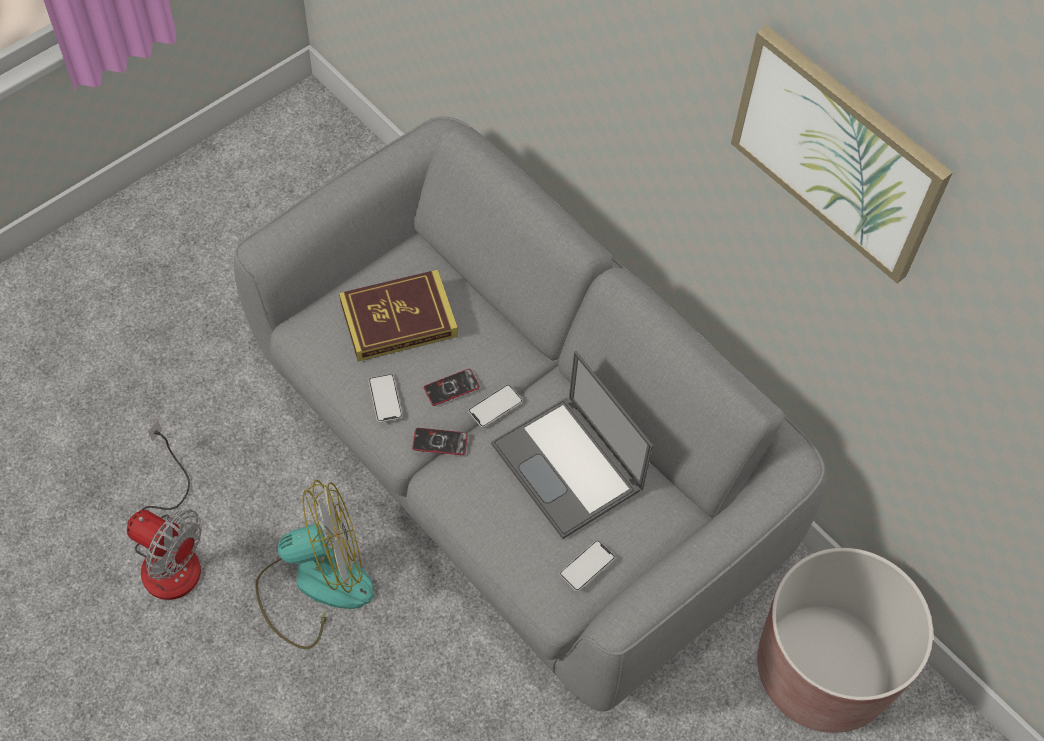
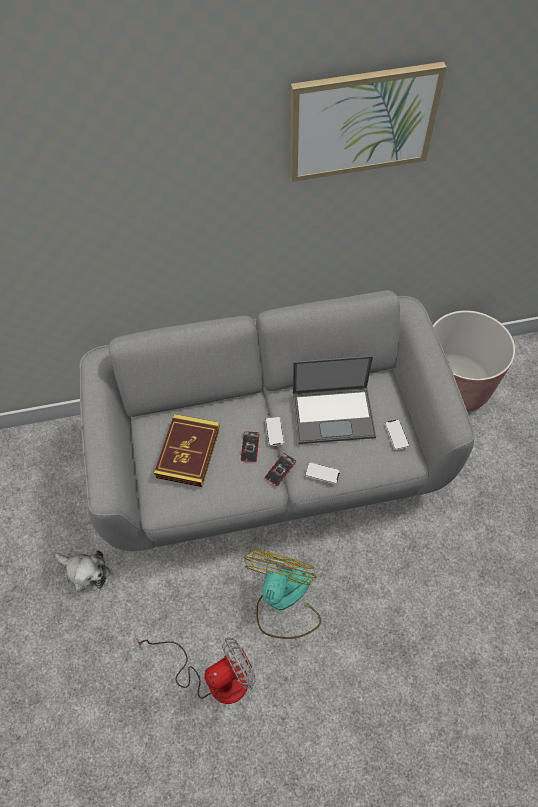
camera: 55 degrees left, 0 degrees up
(225, 331) = (86, 572): none -> plush toy
(385, 398) = (235, 484): phone -> phone (322, 473)

